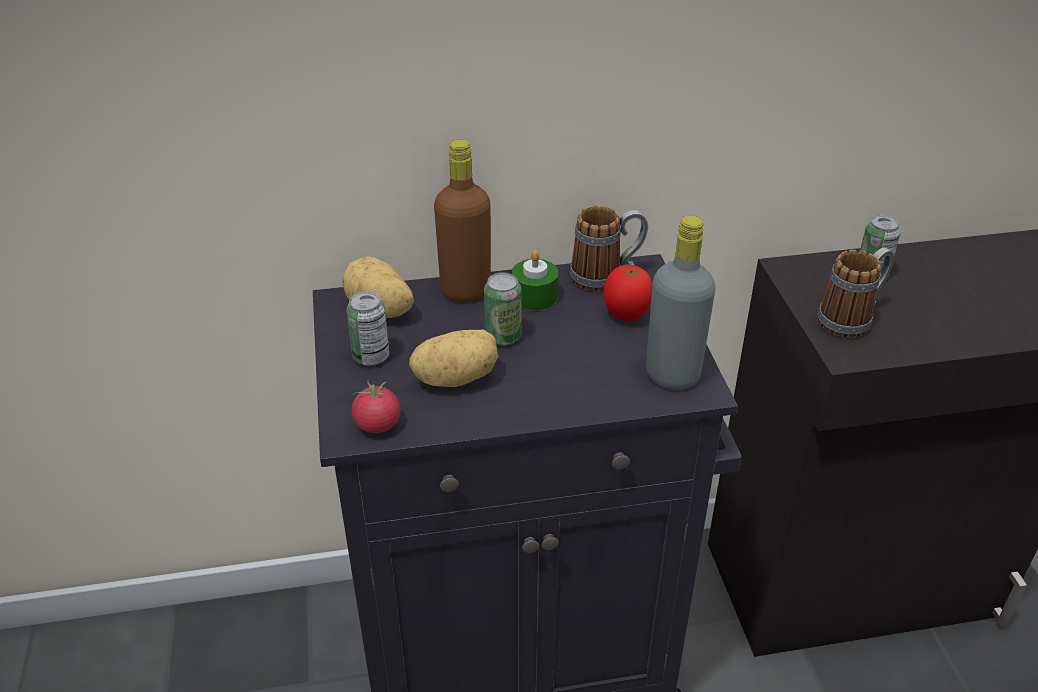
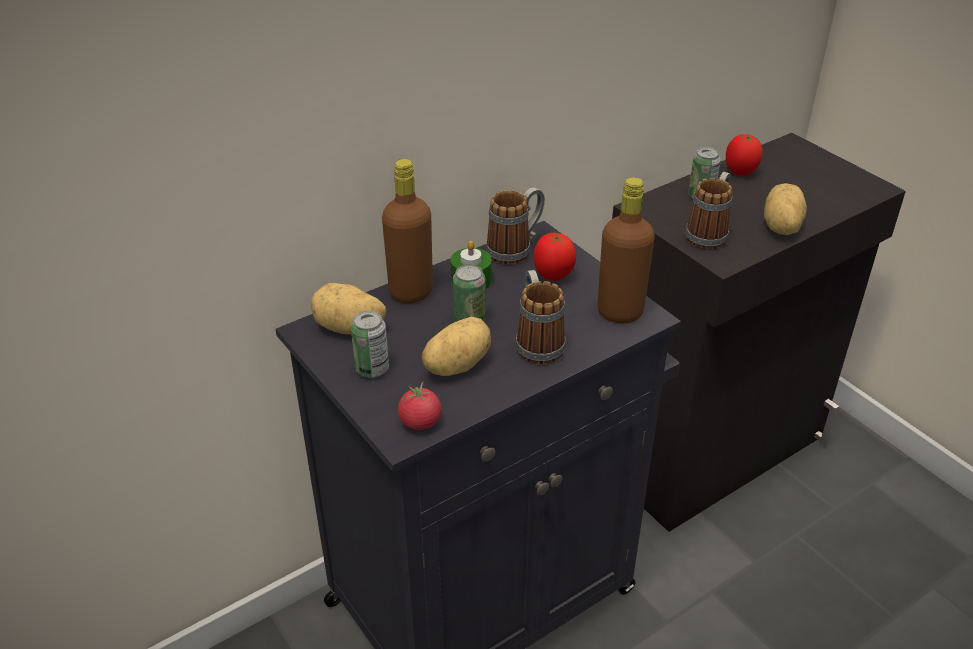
camera: 25 degrees left, 0 degrees up
(557, 379) = (536, 341): none -> mug
(672, 375) = (620, 312): grey bottle -> brown bottle
(941, 259) = (740, 172): none -> tomato
(947, 334) = (779, 227): none -> potato

